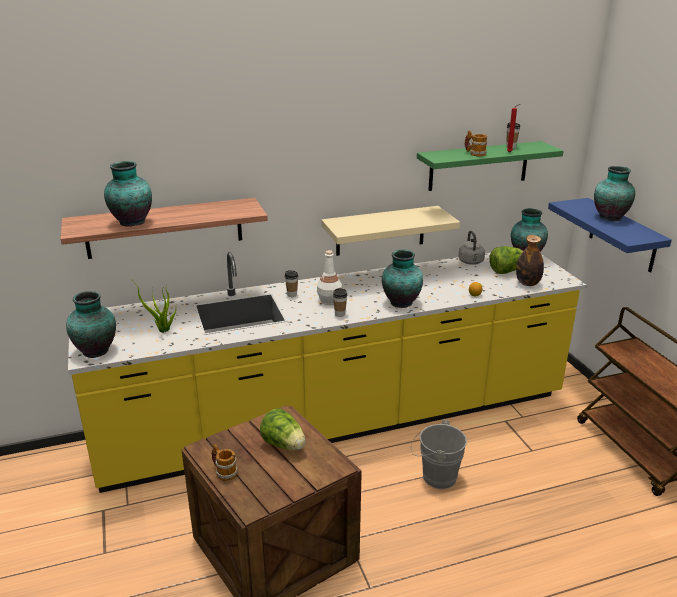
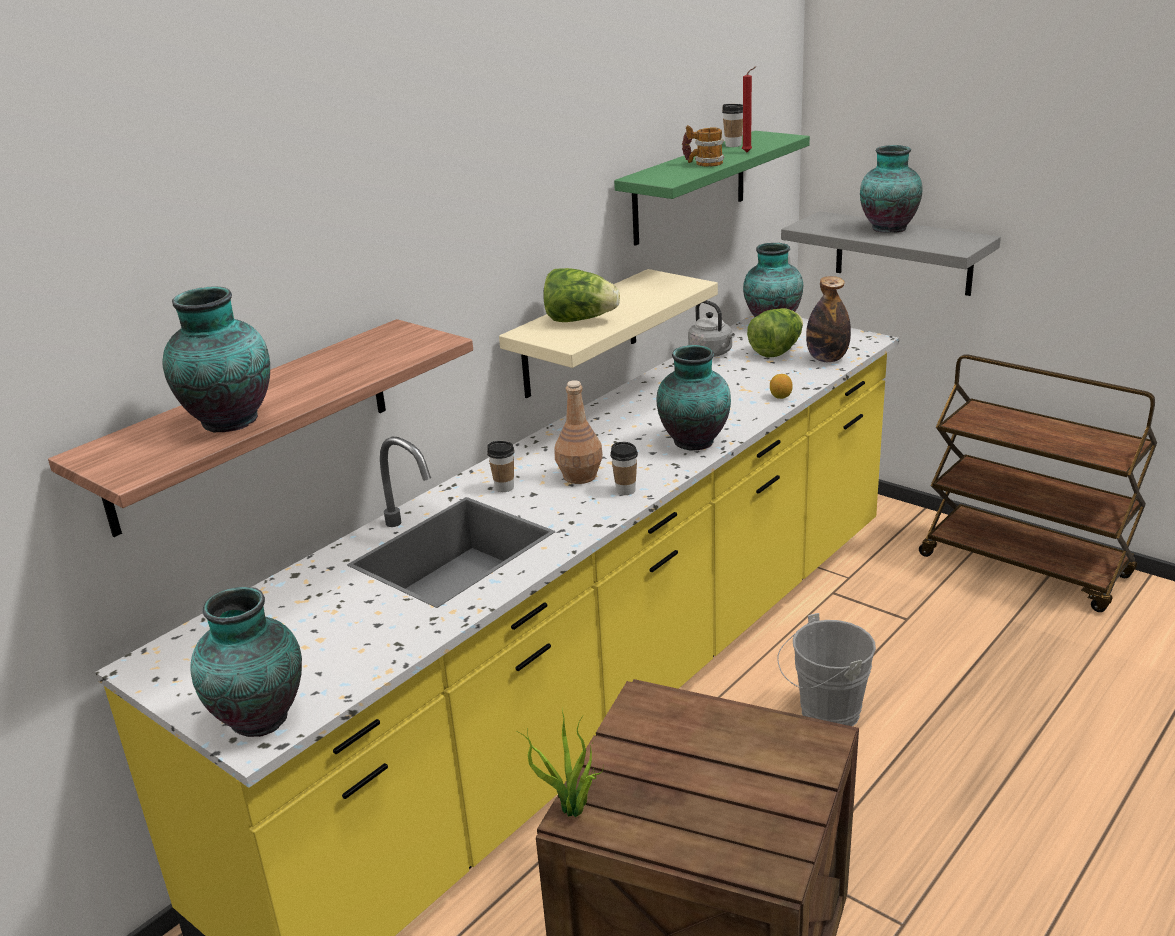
camera: 30 degrees left, 0 degrees up
(163, 331) = (349, 630): potted plant -> potted plant (572, 812)
(224, 471) = (659, 835): mug -> none
(284, 444) = (702, 744): lettuce -> lettuce (580, 320)
(329, 301) = (579, 476): white bottle -> brown bottle
(622, 235) = (903, 253): blue shelf -> grey shelf

